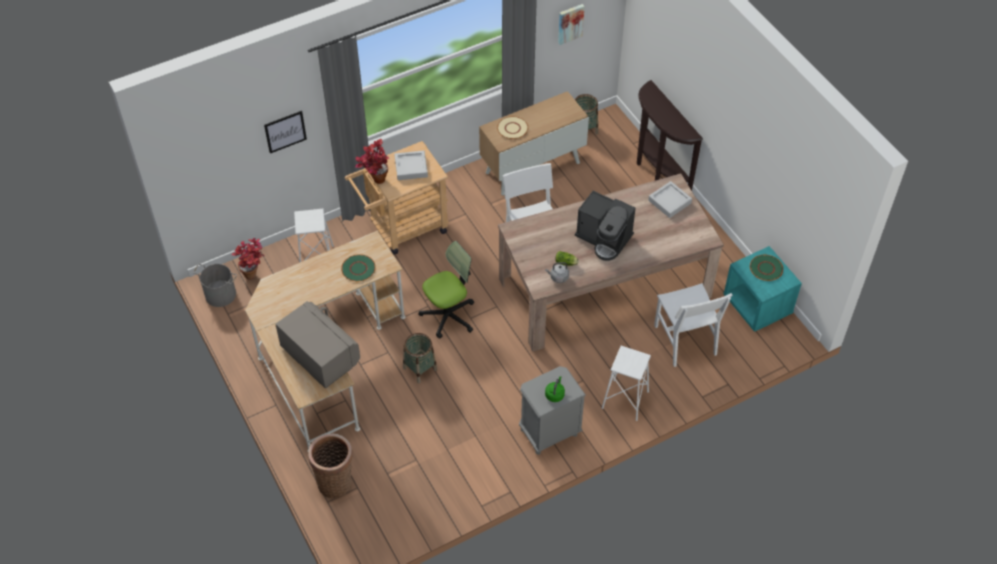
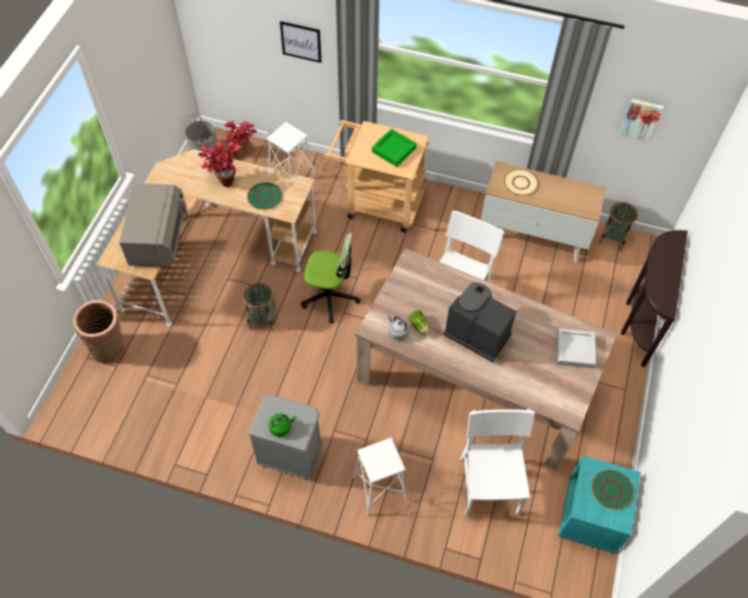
camera: 45 degrees right, 5 degrees up
(374, 180) = (354, 139): potted plant -> potted plant (223, 180)
(411, 167) = (393, 150): grey tray -> green tray
(604, 239) = (476, 333): coffee machine -> coffee machine turned 135 degrees clockwise
(685, 340) = (489, 485): white chair -> white chair turned 150 degrees clockwise

